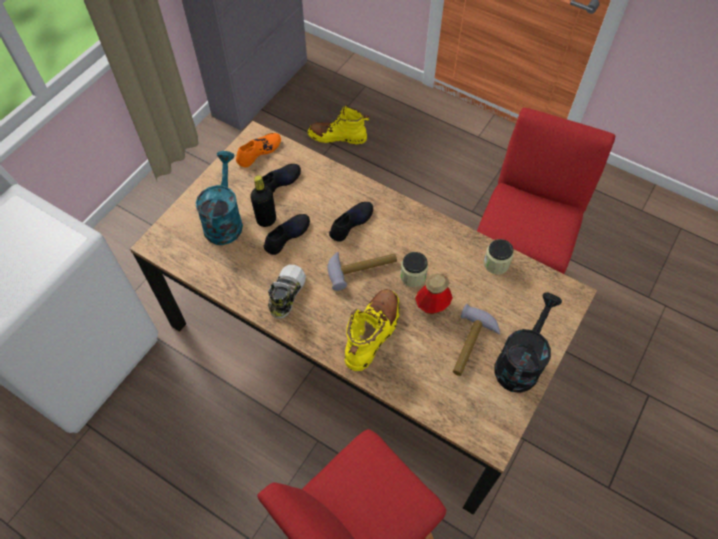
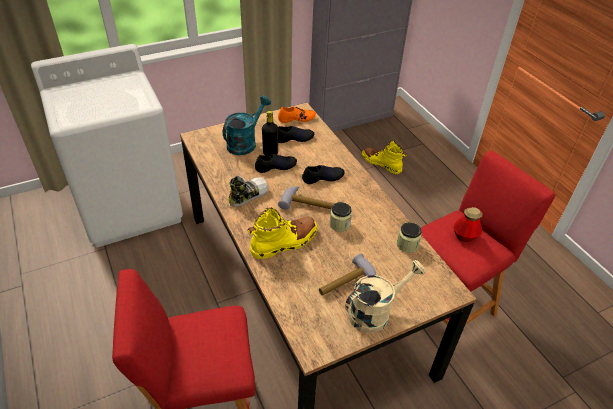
camera: 30 degrees right, 15 degrees down
(432, 304) = (339, 246): bottle -> bottle (465, 236)
(520, 362) = (376, 312): black watering can -> beige watering can

